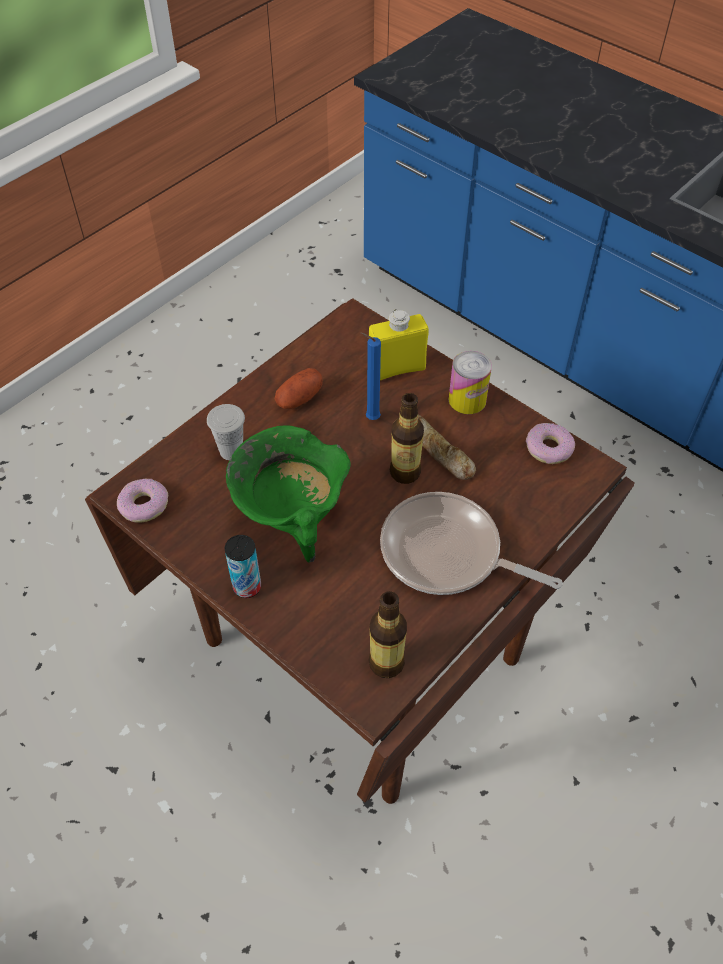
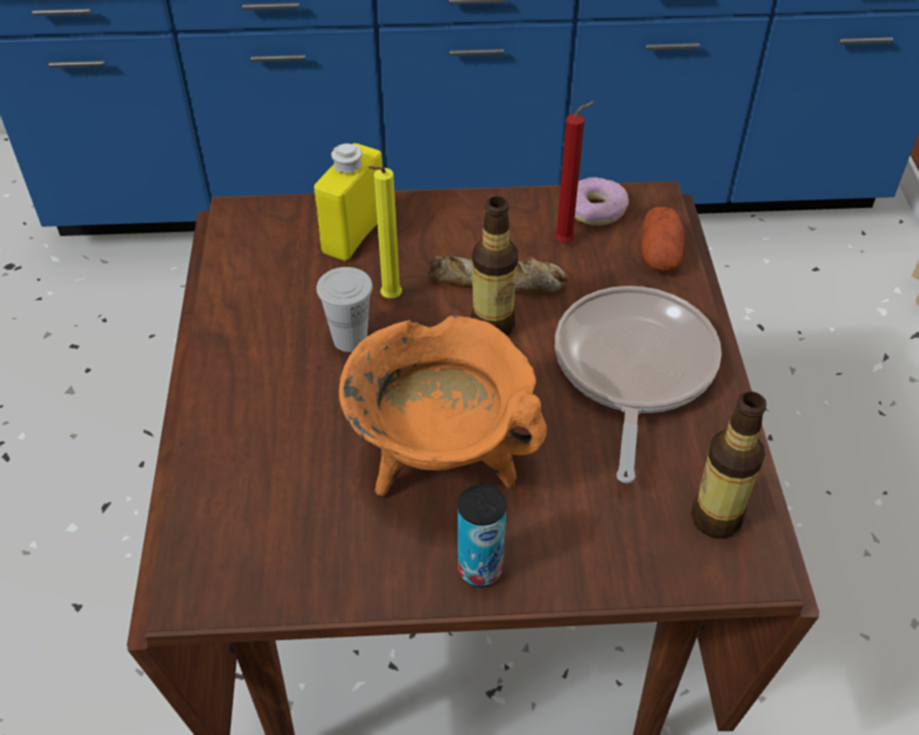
camera: 45 degrees left, 5 degrees down
(143, 505) = (236, 586): donut -> none
(231, 451) = (272, 443): white cup -> white cup (350, 339)
(292, 522) = (441, 462): green cooking pot -> orange cooking pot
(299, 398) = (282, 333): potato -> potato (660, 254)
(370, 418) = (388, 299): blue candle -> yellow candle
(447, 553) = (632, 369): frying pan -> frying pan turned 120 degrees clockwise
(467, 400) = (464, 217): can -> none
(506, 456) = (567, 242): none -> red candle

